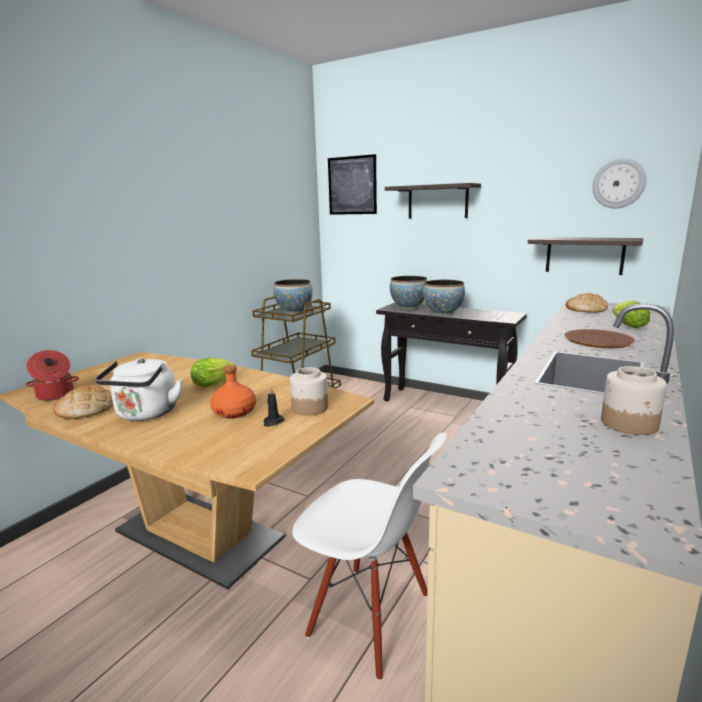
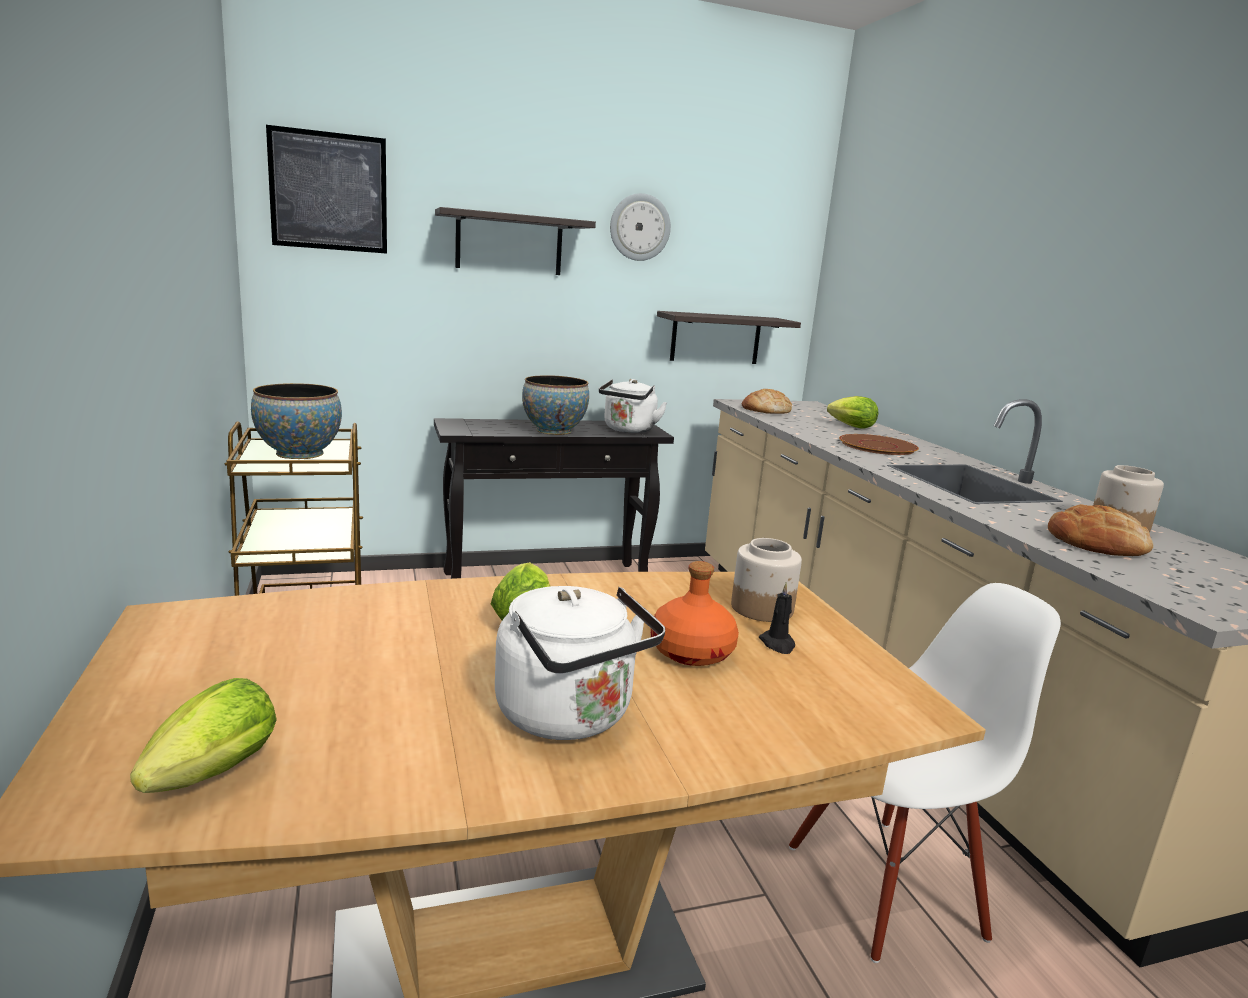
camera: 50 degrees left, 0 degrees up
(55, 395) = (207, 778): cooking pot -> lettuce
(85, 409) = (405, 765): bread -> bread (1097, 543)
(408, 307) = (480, 426): bowl -> none
(493, 317) = (628, 430): none -> white kettle
(618, 183) = (753, 247): wall clock -> wall clock (639, 227)

